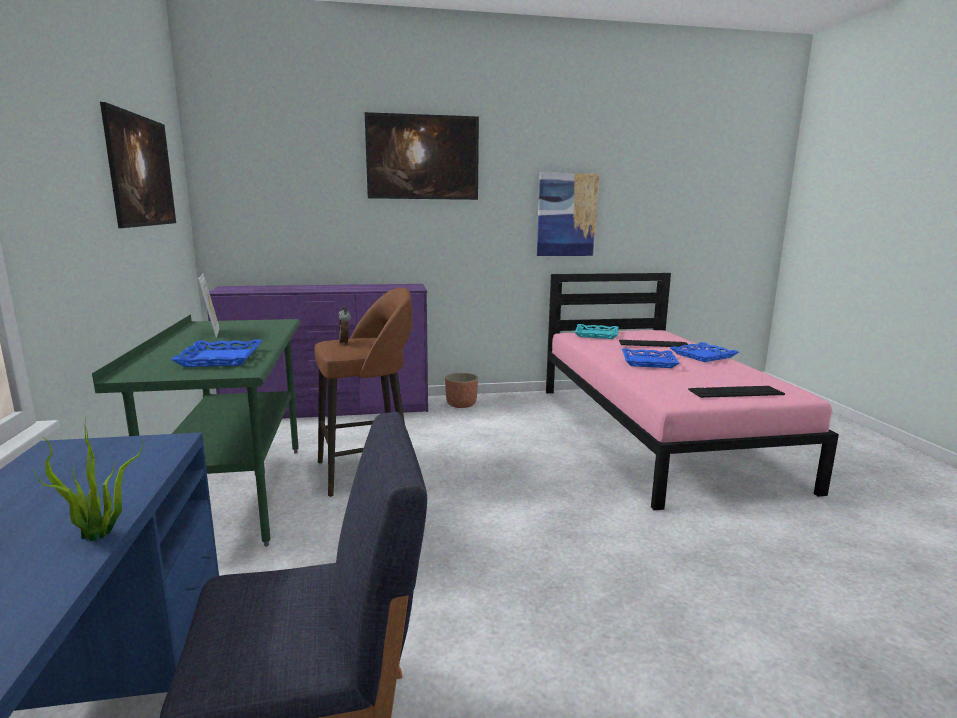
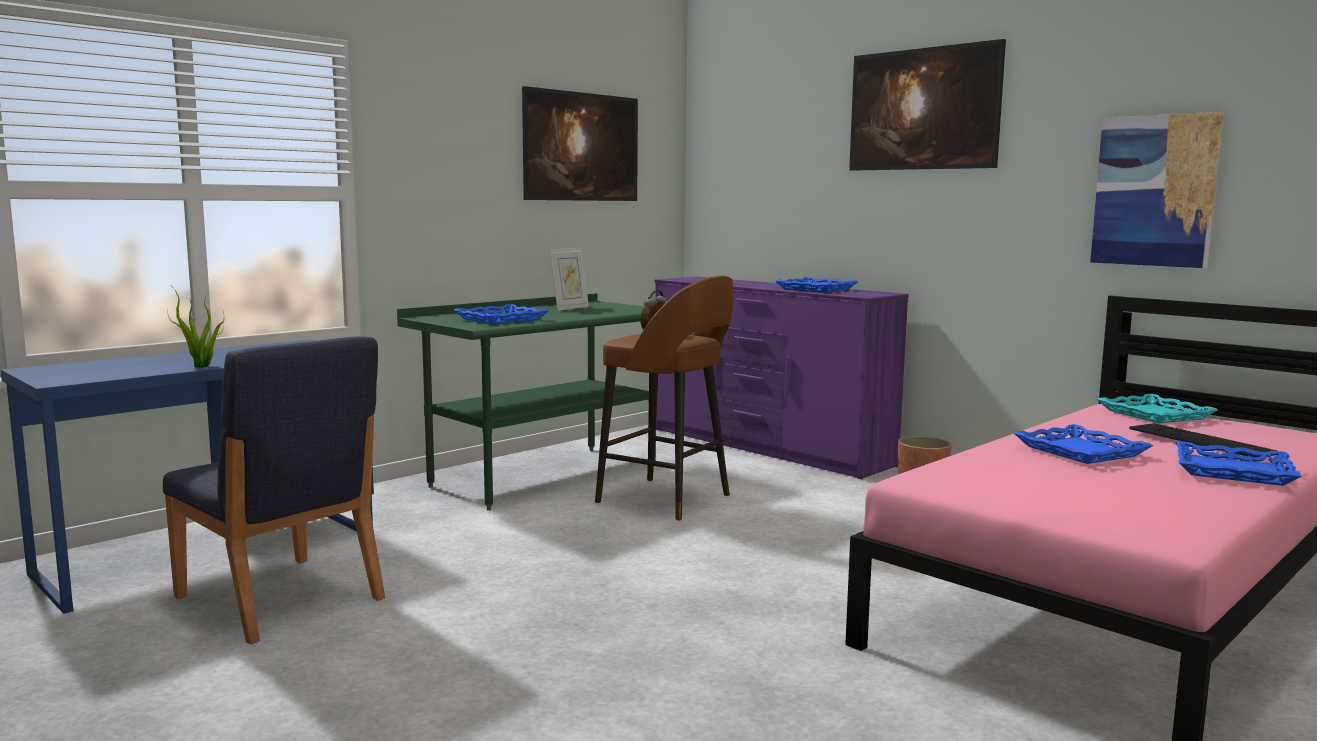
camera: 55 degrees right, 5 degrees down
(364, 287) = (815, 289): none -> blue tray
(735, 392) = (1056, 503): keyboard -> none

